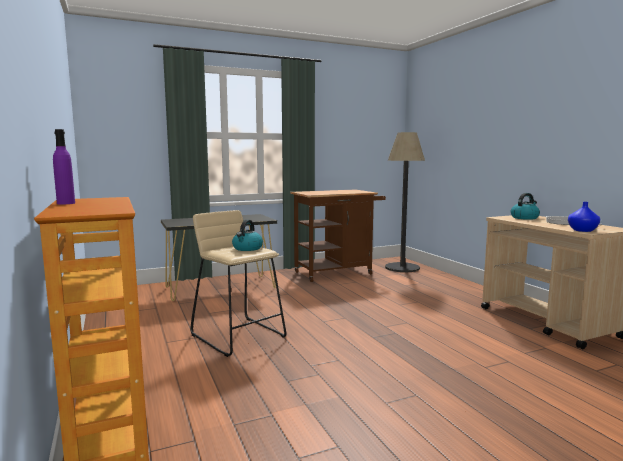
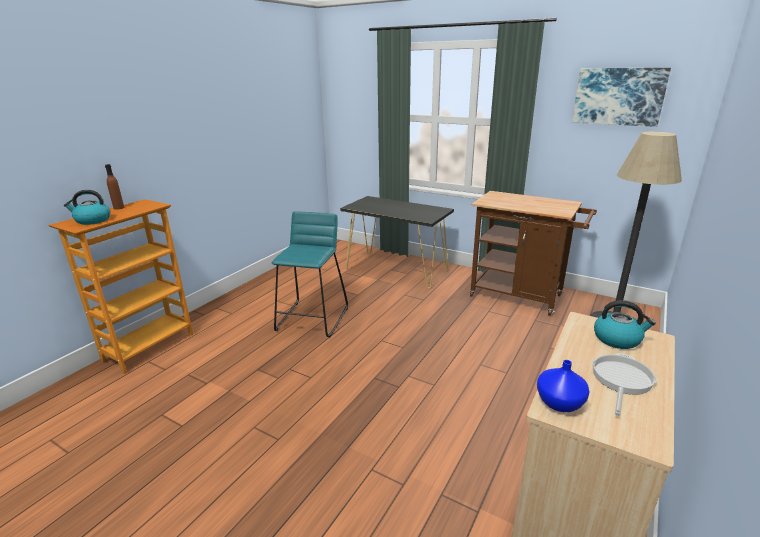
camera: 55 degrees right, 15 degrees up
(66, 203) = (119, 208): purple bottle -> brown bottle
(239, 335) = (313, 319): beige stool -> turquoise stool
(247, 248) = (311, 252): kettle -> kettle (92, 220)
(358, 116) = (618, 96): none -> picture

